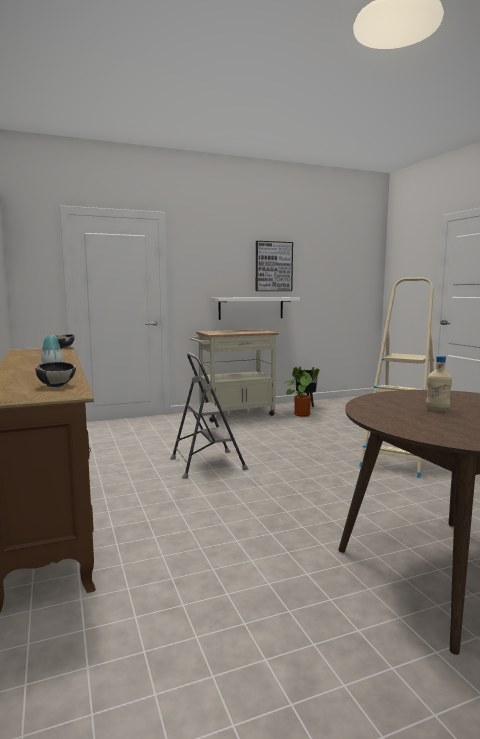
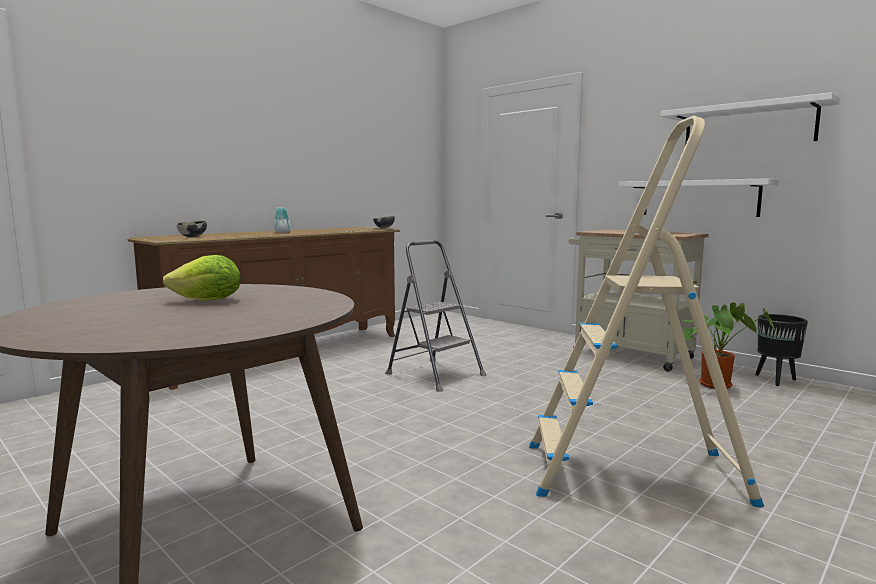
camera: 65 degrees right, 0 degrees up
(273, 266) = (748, 126): picture -> white shelf
(437, 410) = (208, 301): beige bottle -> lettuce

